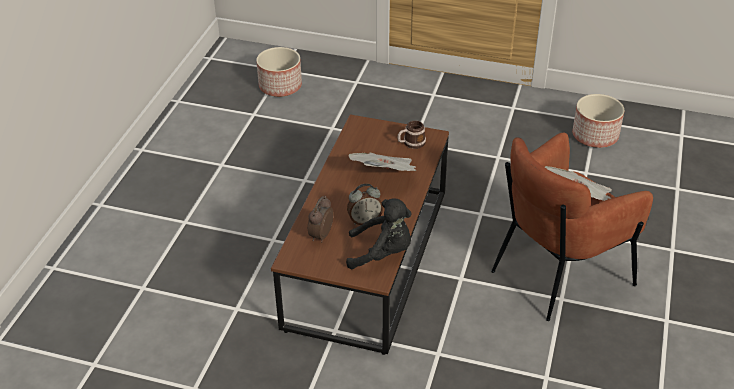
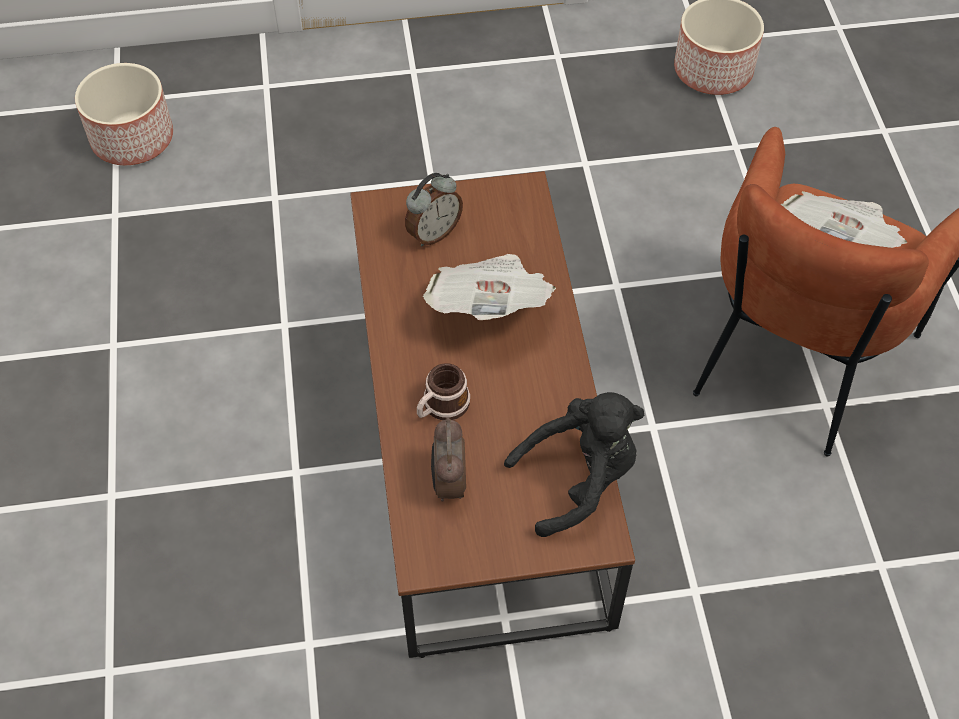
camera: 25 degrees left, 15 degrees up
(364, 220) = (508, 419): alarm clock -> alarm clock (433, 233)
(411, 143) = (495, 220): mug -> mug (441, 406)

